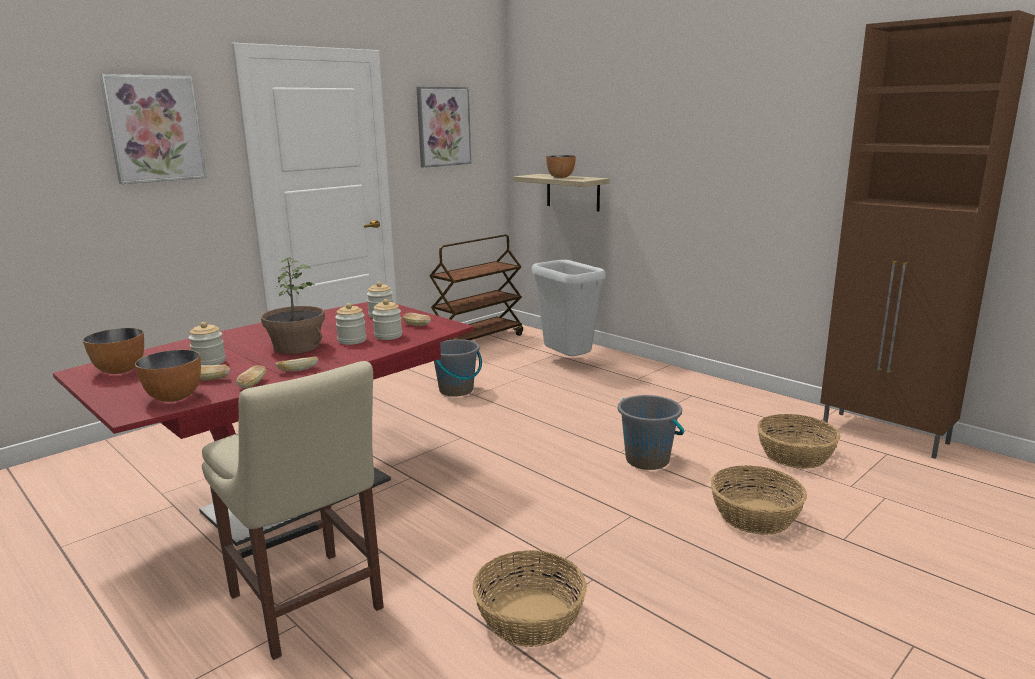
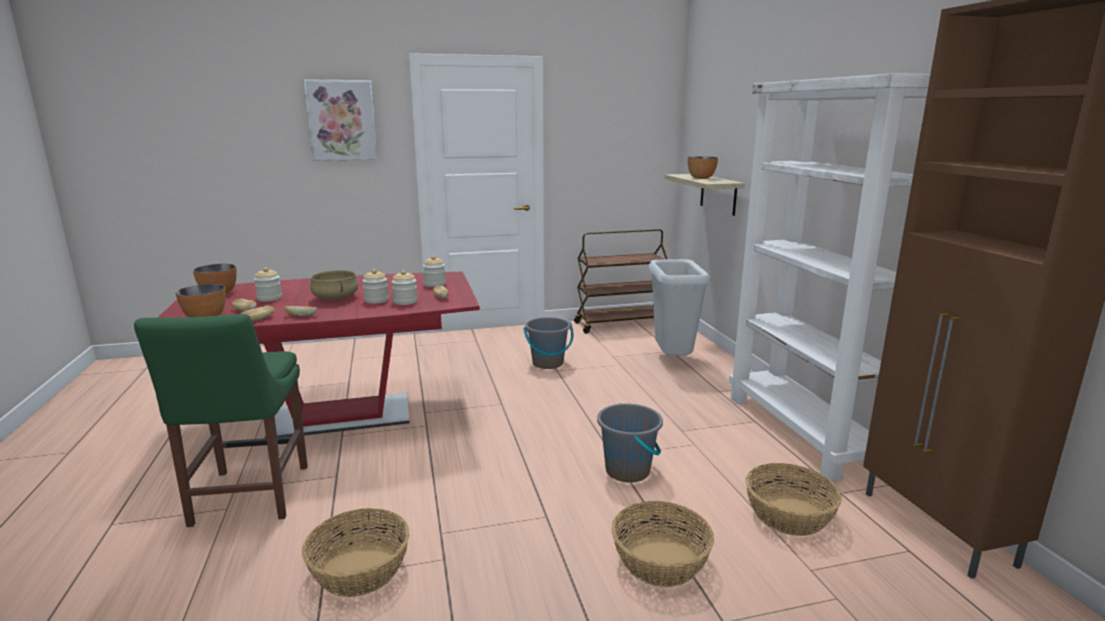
camera: 30 degrees right, 0 degrees up
(296, 347) = (335, 298): potted plant -> beige cooking pot
(308, 606) = (248, 498): beige chair -> green chair
(443, 126) = (606, 125): picture -> none
(732, 394) = (801, 432): none -> white bookcase

